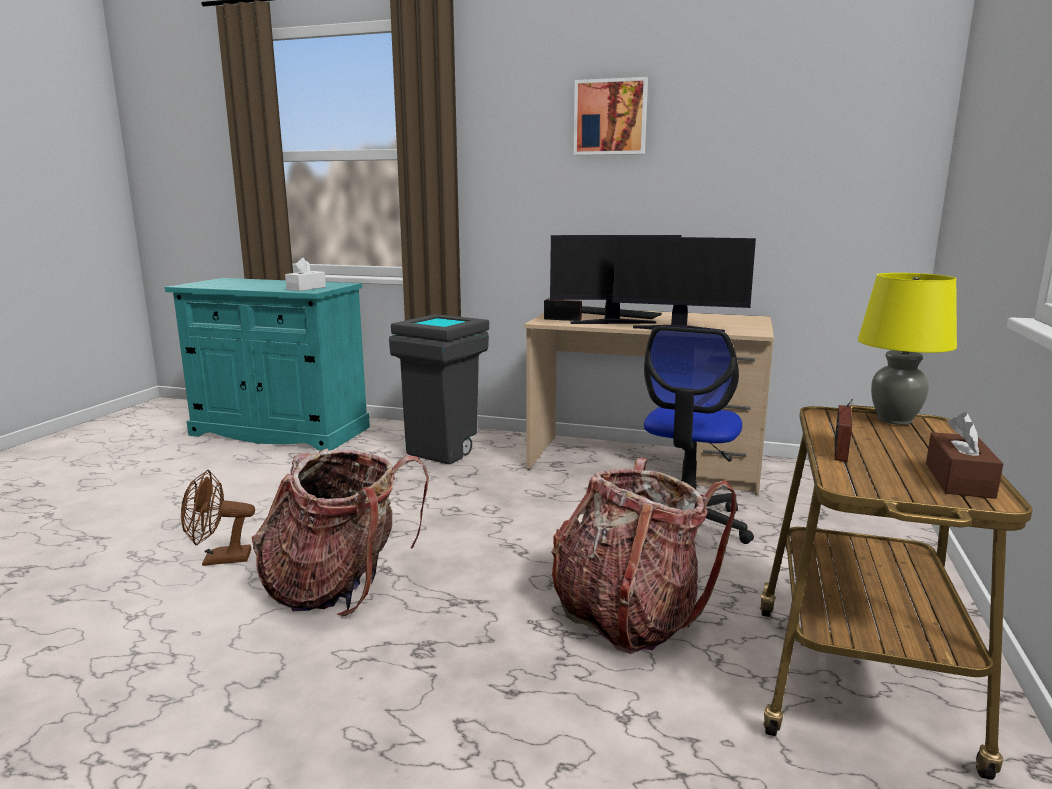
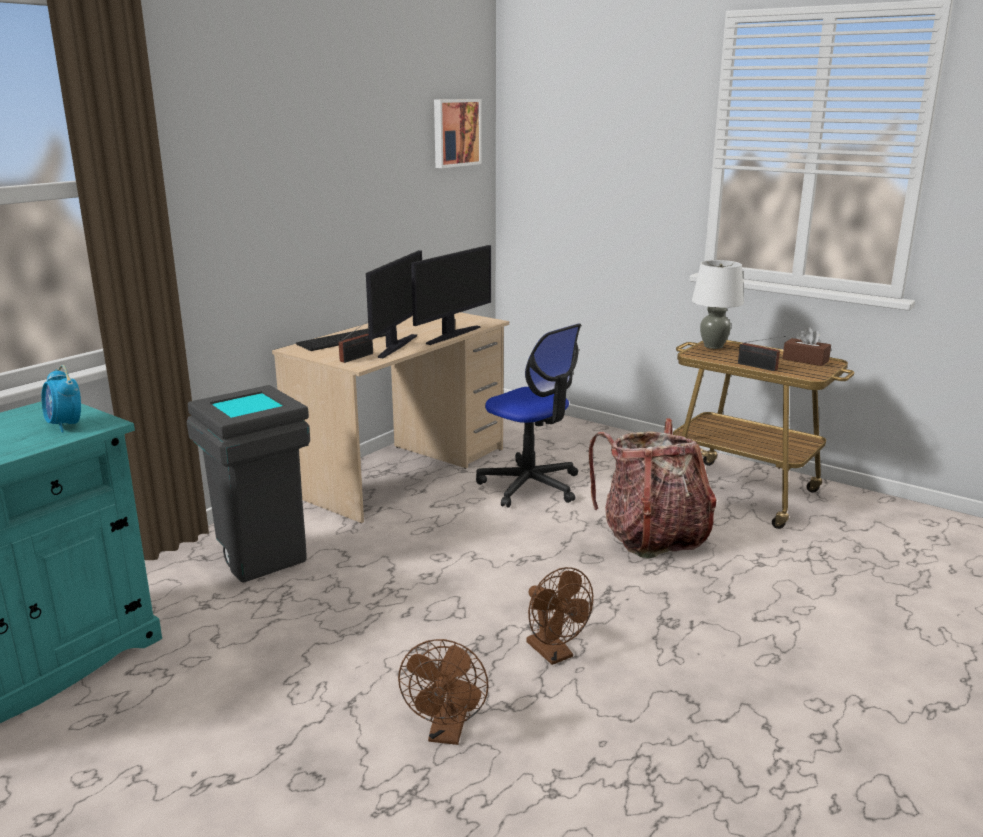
camera: 70 degrees left, 5 degrees up
(306, 288) = (65, 425): white tissue box -> alarm clock
(340, 588) = (554, 654): backpack -> brown fan
(610, 117) = (296, 133): picture -> picture (455, 132)
(894, 420) = (713, 346): yellow table lamp -> white table lamp

